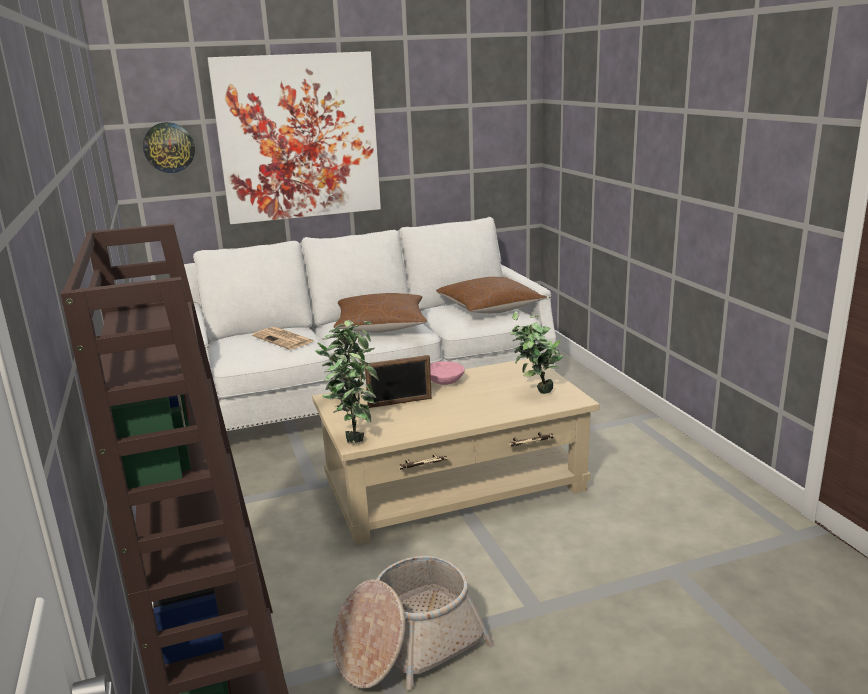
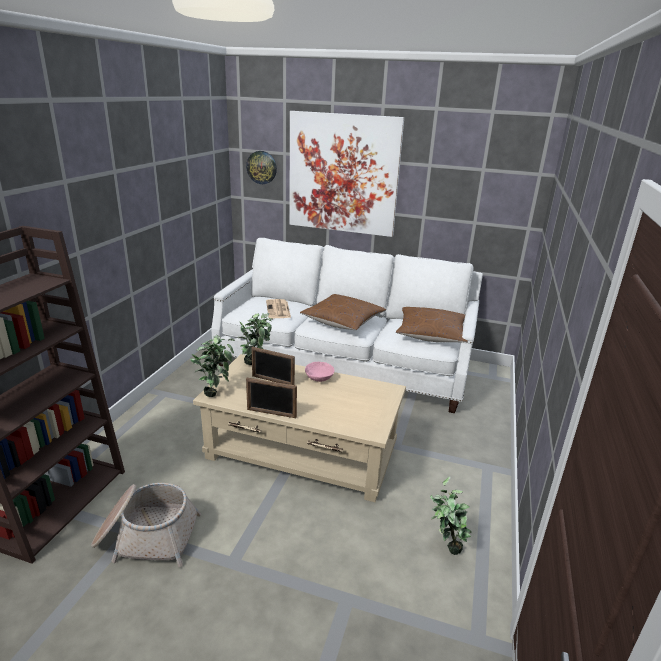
camera: 35 degrees right, 5 degrees up
(453, 427) = (271, 413): none -> picture frame
(535, 392) = (358, 413): potted plant -> potted plant (445, 547)

